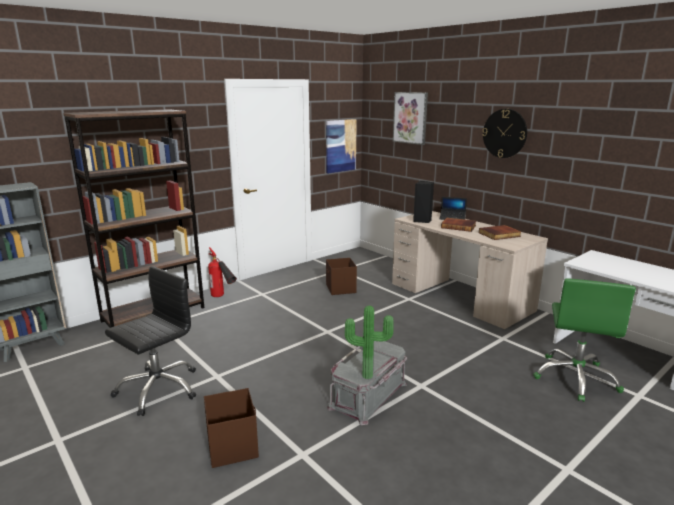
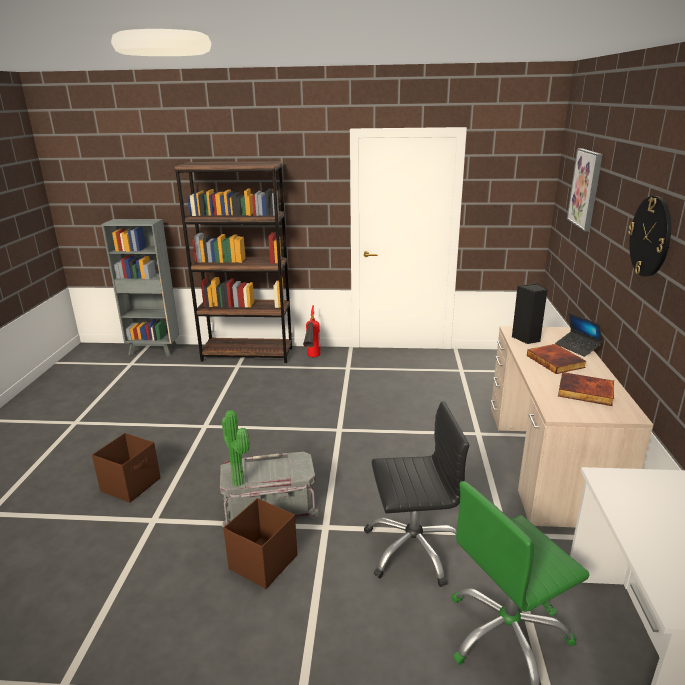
camera: 45 degrees right, 5 degrees up
(158, 389) = (162, 416): black office chair -> black office chair (413, 547)
(340, 146) = (513, 215): picture -> none
(340, 289) = (425, 392): brown storage box -> brown storage box (262, 563)

